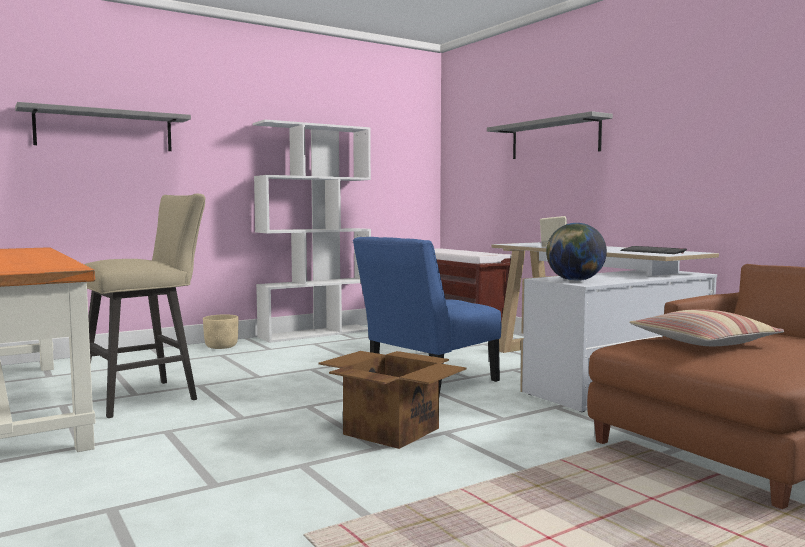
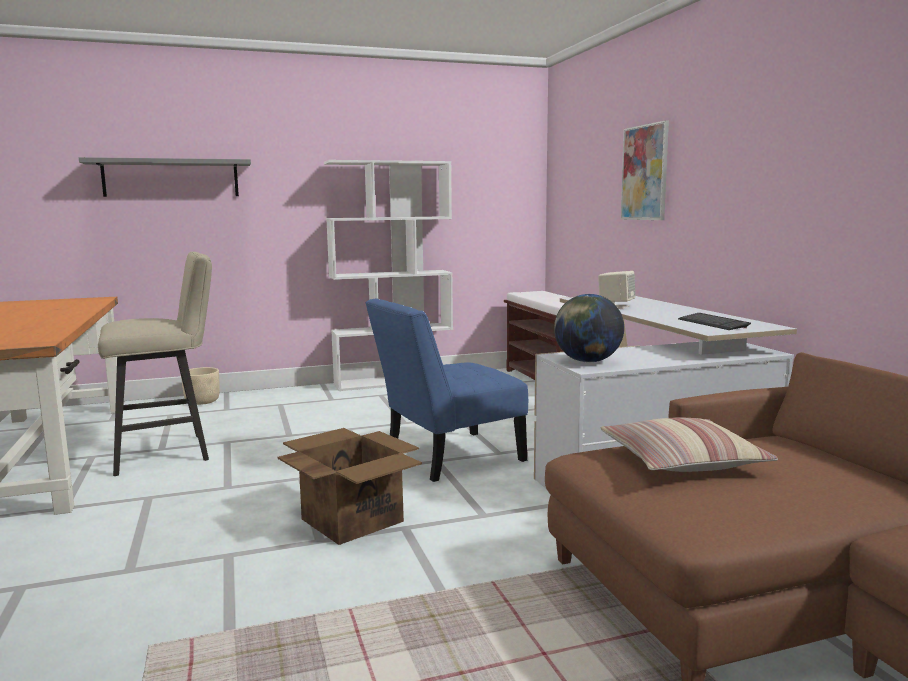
camera: 15 degrees right, 5 degrees up
(221, 347) = (289, 394): beige planter -> beige planter (202, 401)
(554, 138) = (645, 173): grey shelf -> picture

